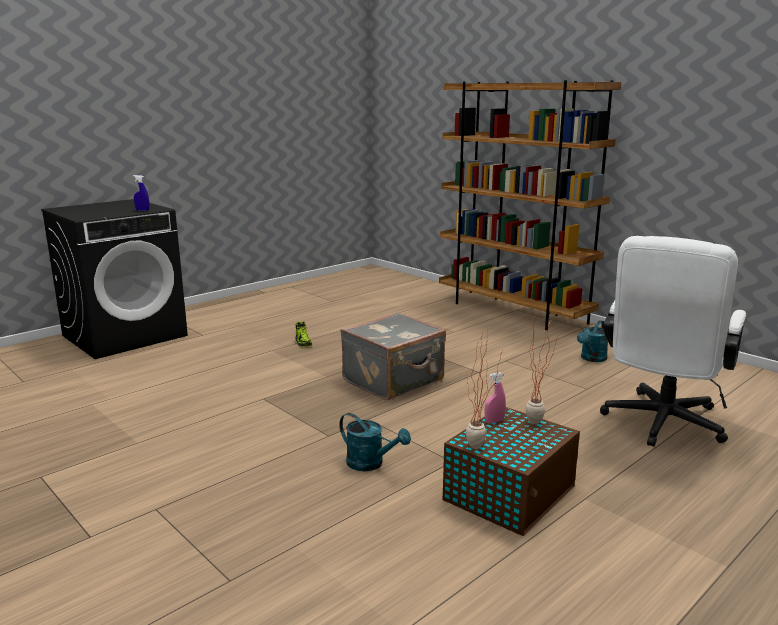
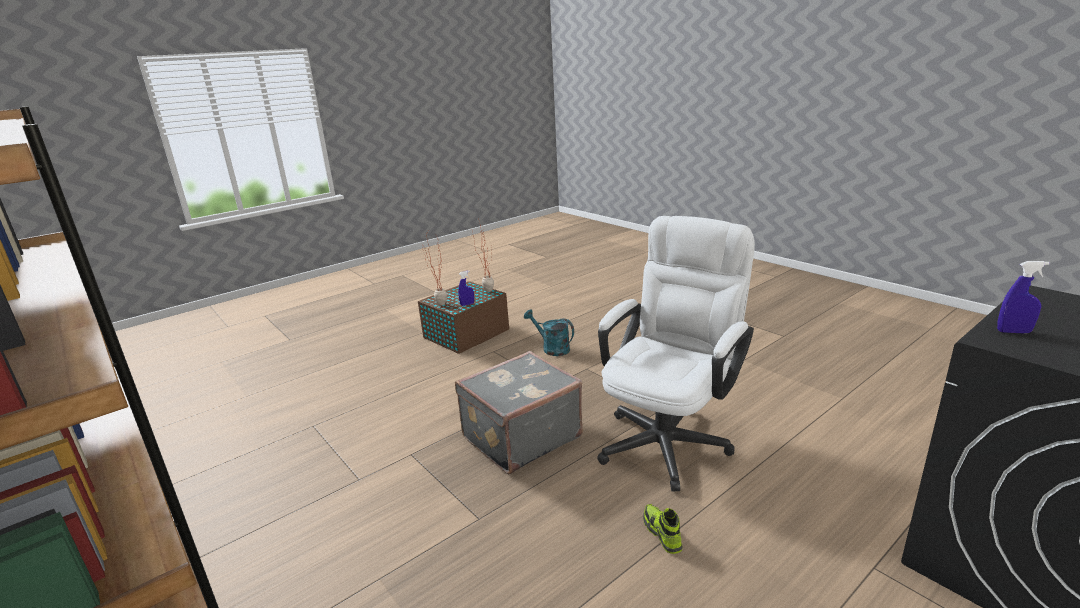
camera: 175 degrees left, 5 degrees up
(494, 421) = (467, 304): pink spray bottle -> blue spray bottle
(591, 359) = (239, 484): turquoise watering can -> none
(660, 425) = (303, 382): white office chair -> white office chair (669, 437)

